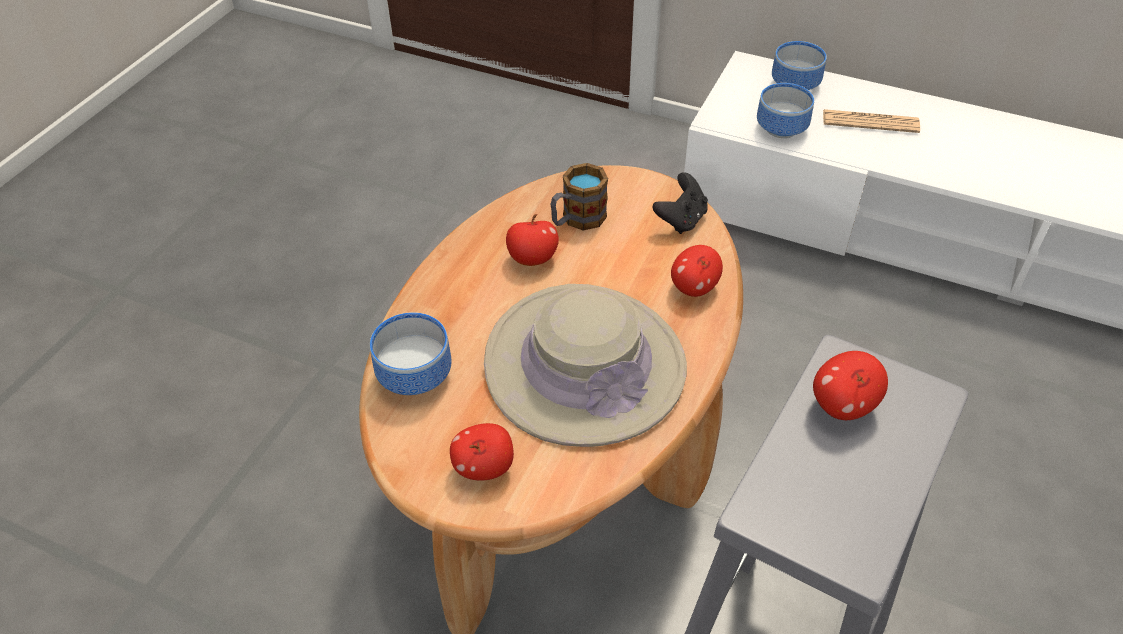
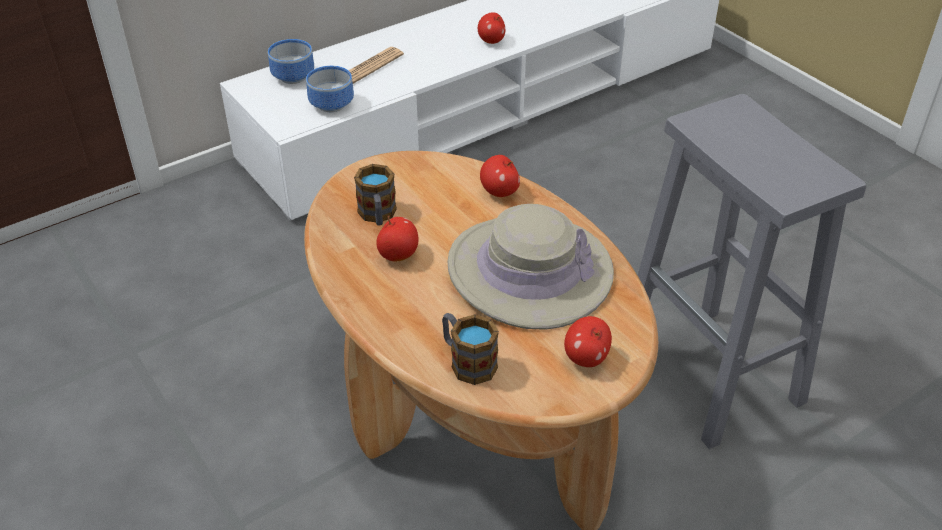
camera: 60 degrees left, 5 degrees down
(418, 374) = (467, 361): bowl -> mug
(681, 220) = (428, 168): black game controller -> none
(842, 405) = (726, 136): apple -> apple (491, 41)

